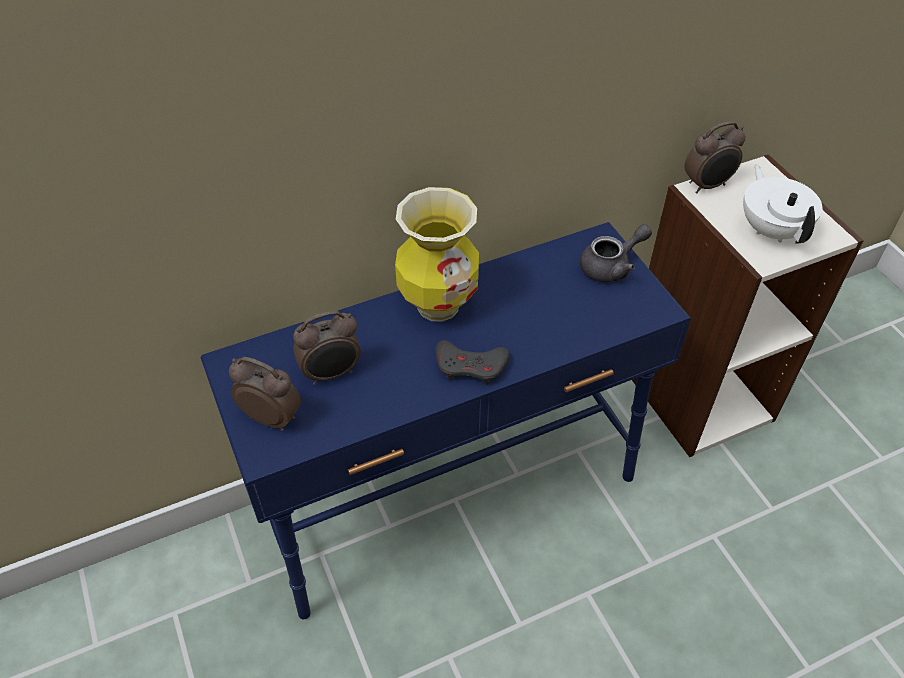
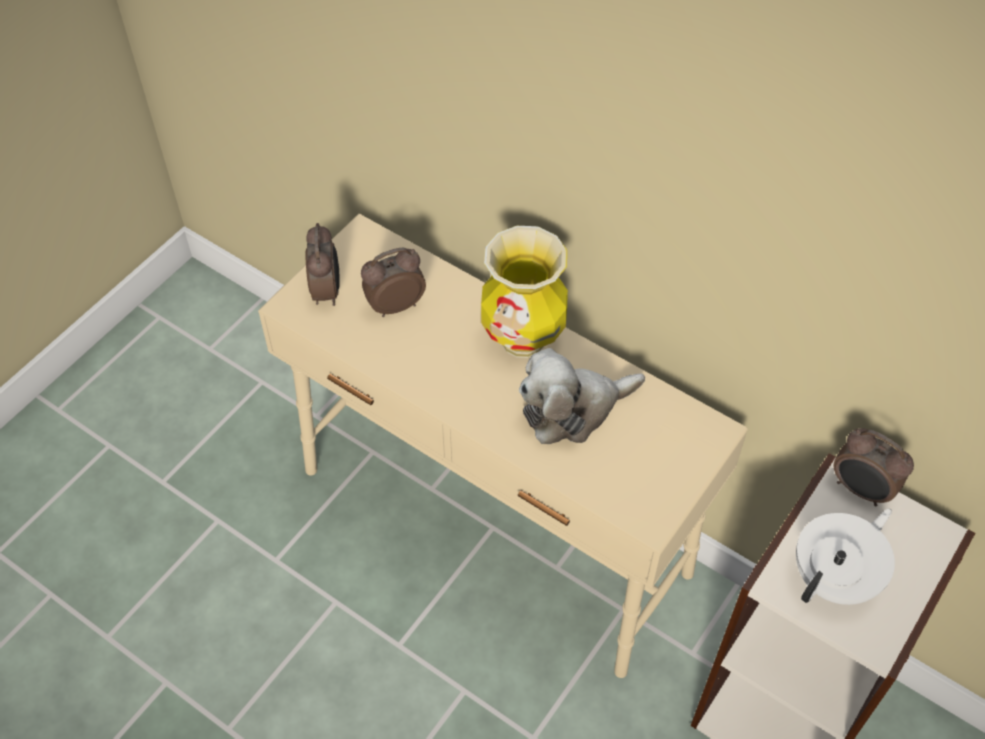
camera: 60 degrees right, 5 degrees up
(332, 373) = (395, 305): alarm clock -> alarm clock turned 120 degrees clockwise
(452, 498) = (492, 524): blue console table -> beige console table
(470, 366) = (468, 397): grey game controller -> none
(529, 306) = (573, 409): none -> plush toy
(611, 266) = (679, 455): grey teapot -> none

